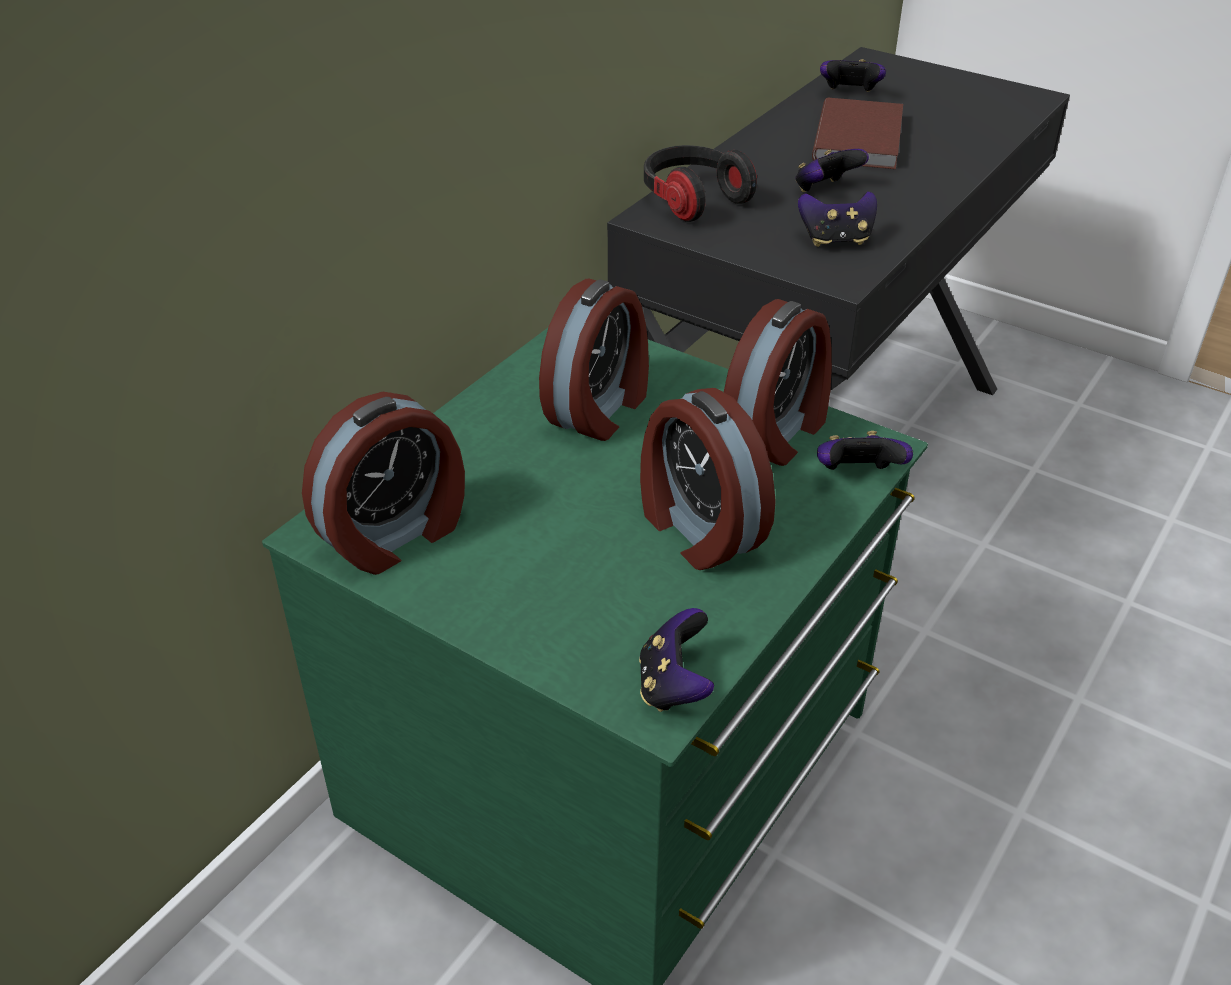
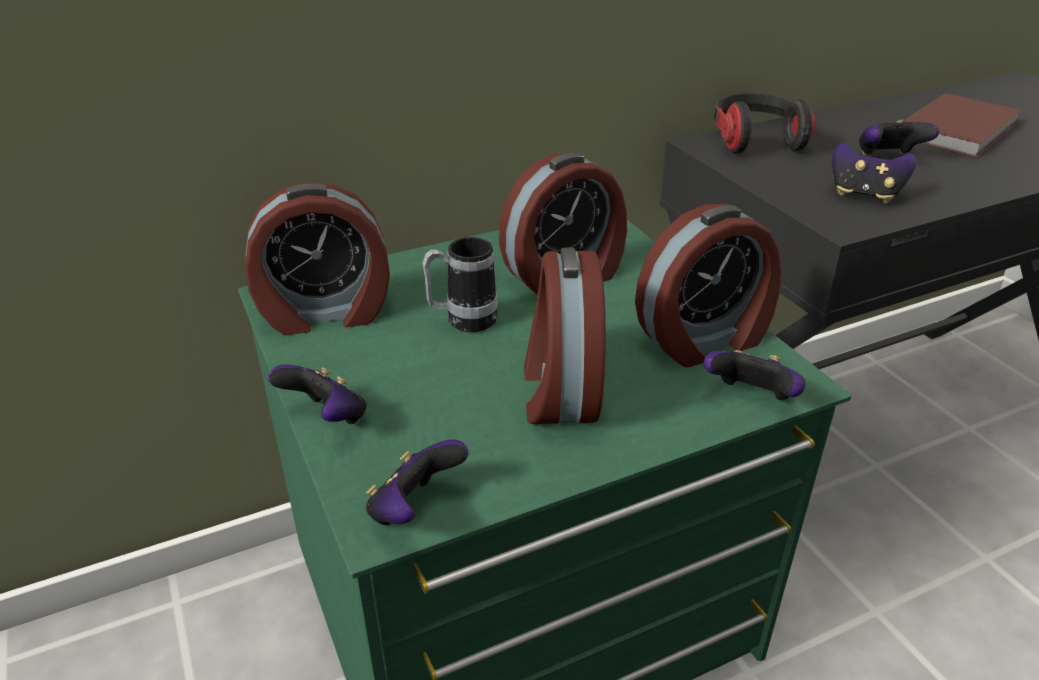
camera: 30 degrees right, 5 degrees down
(545, 492) = (462, 321): none -> mug
(849, 94) = (977, 99): game controller -> game controller (327, 418)

